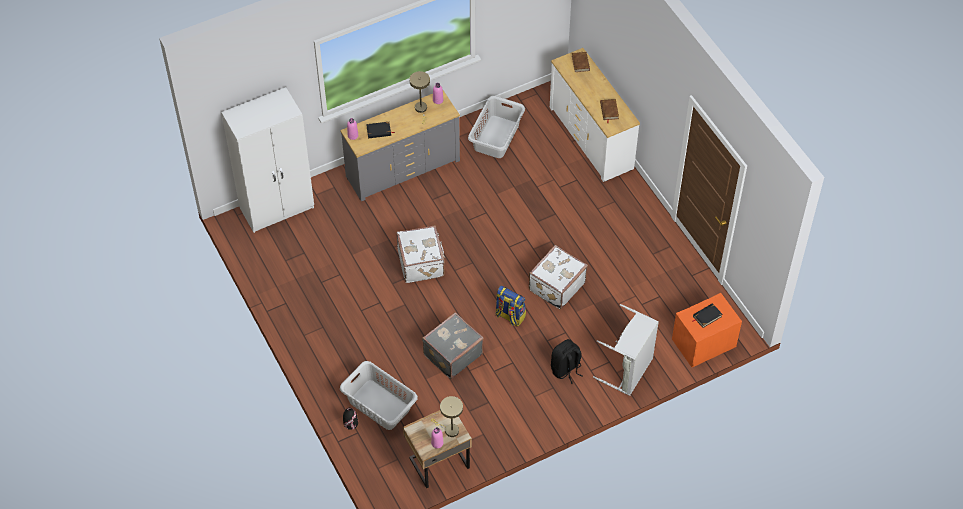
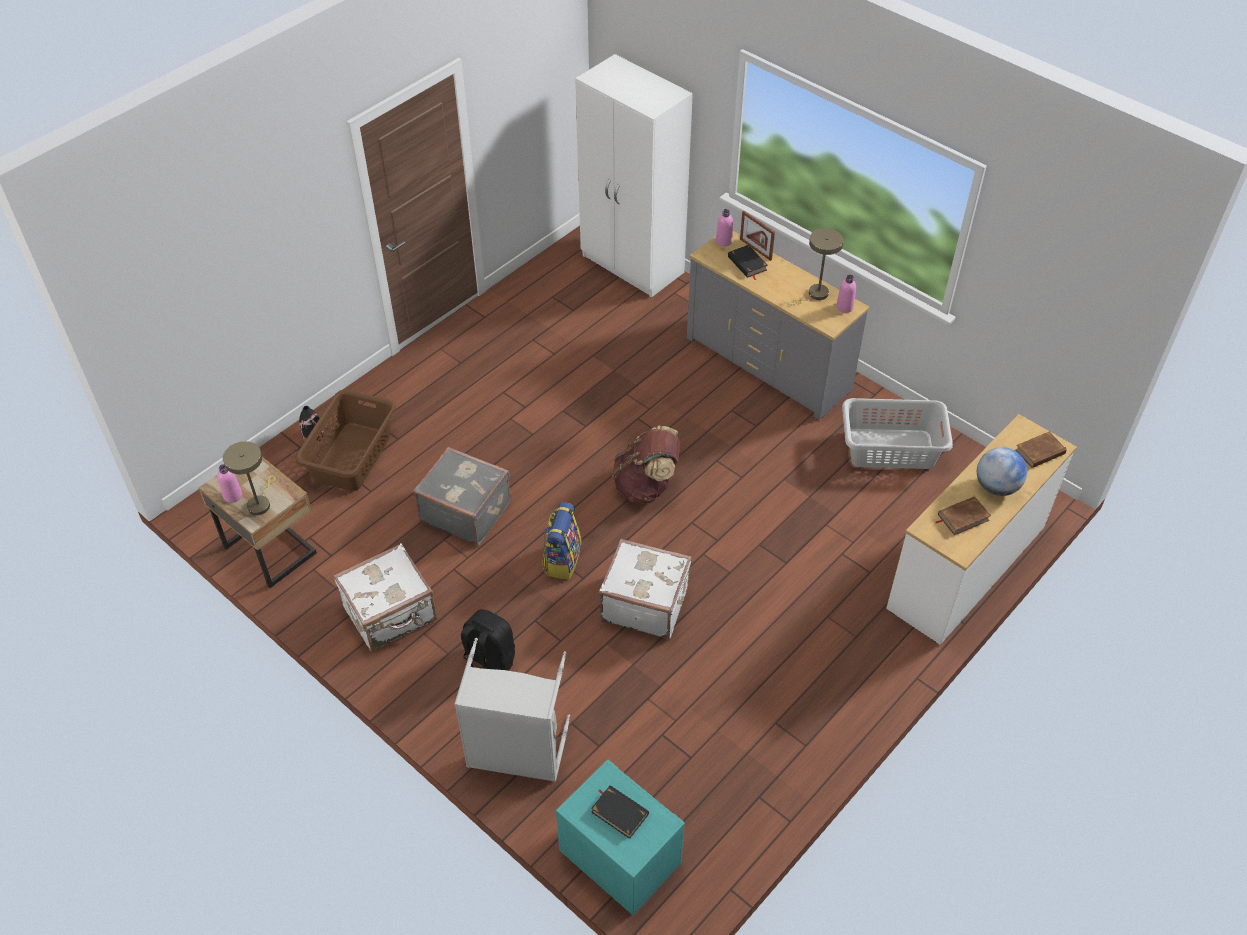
camera: 70 degrees right, 5 degrees down
(368, 123) = (755, 249): none -> picture frame
(379, 405) = (351, 457): grey laundry basket -> brown laundry basket
(422, 263) = (613, 431): white suitcase -> white suitcase (391, 614)
(472, 259) = (646, 486): none -> brown backpack
(595, 90) = (996, 487): none -> globe
(703, 343) = (619, 855): orange nightstand -> turquoise nightstand

